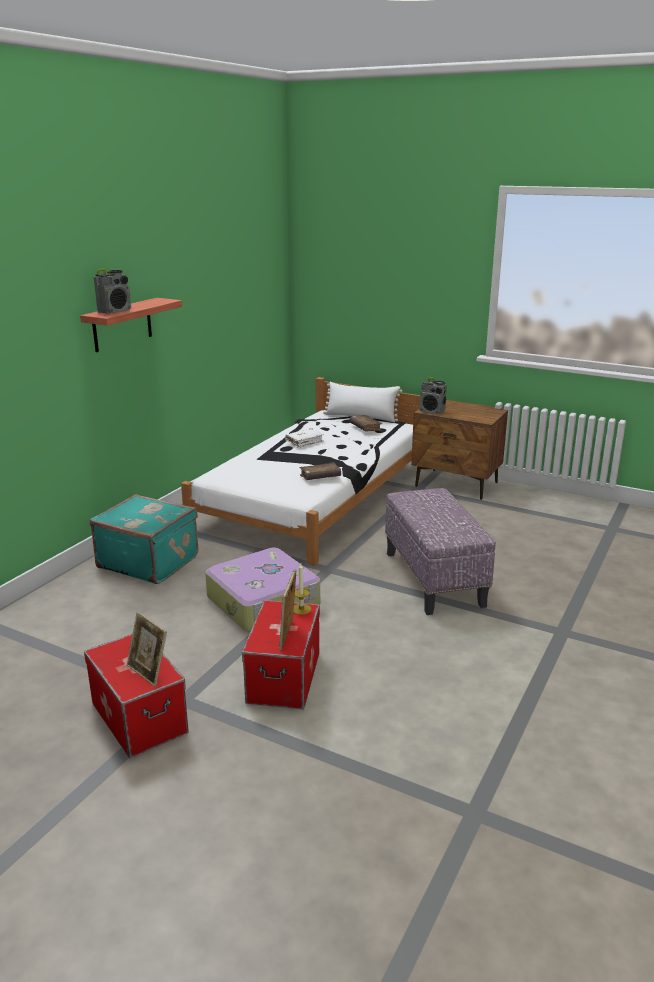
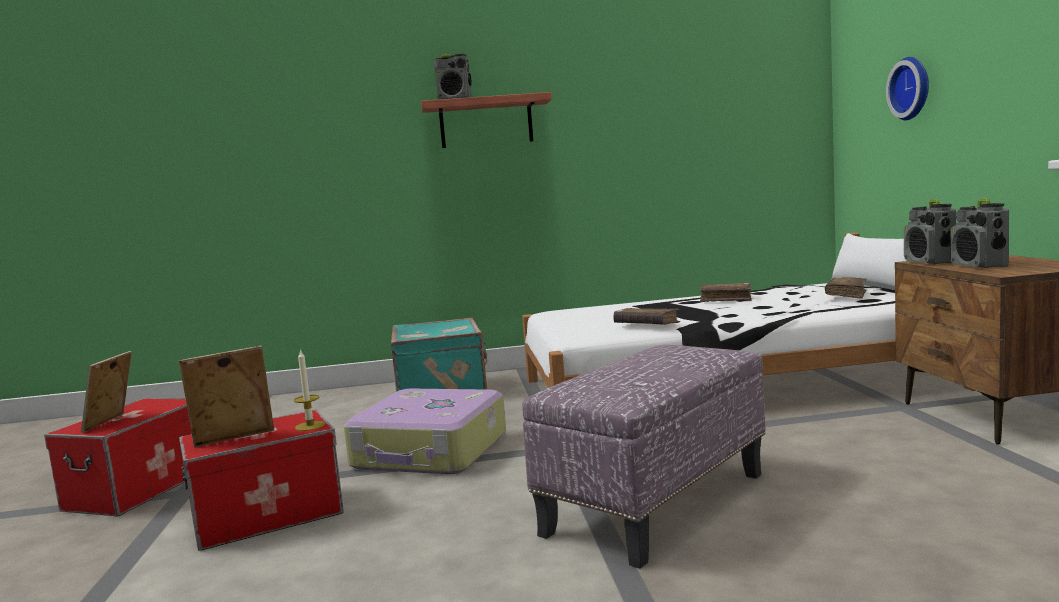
camera: 55 degrees right, 15 degrees down
(304, 442) = (725, 299): white book -> brown book
(373, 294) = (912, 88): none -> wall clock
(461, 414) = (979, 266): none -> radio

